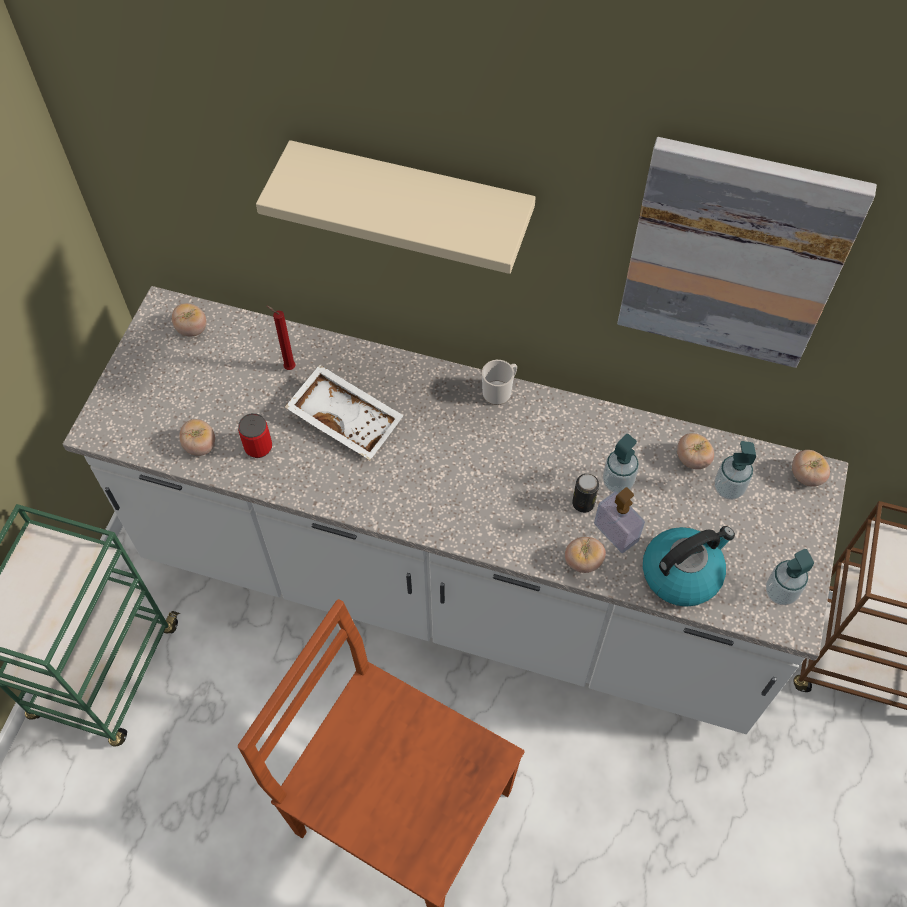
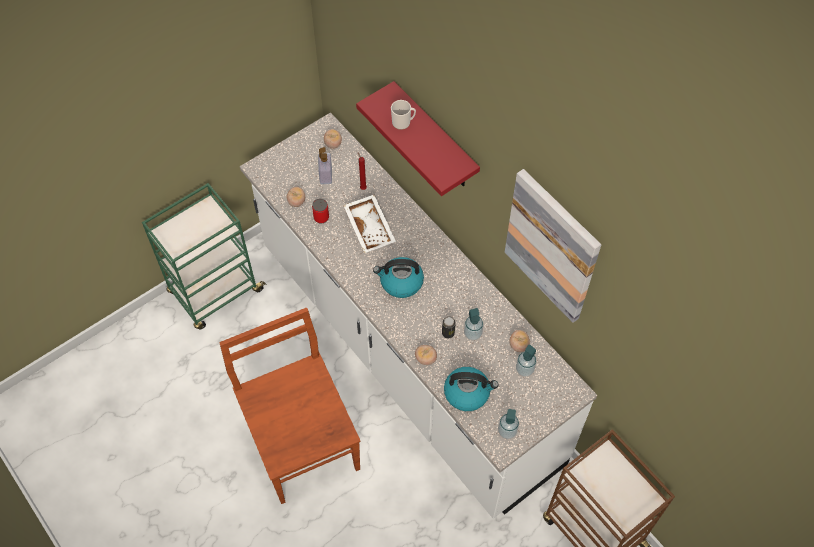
camera: 35 degrees right, 0 degrees up
(412, 202) = (435, 139): beige shelf -> red shelf
(456, 472) = (400, 282): none -> kettle
(499, 391) = (452, 257): mug -> mug (403, 122)
(616, 532) = (452, 355): soap dispenser -> soap dispenser (326, 175)
(806, 476) = (569, 388): tomato -> none

